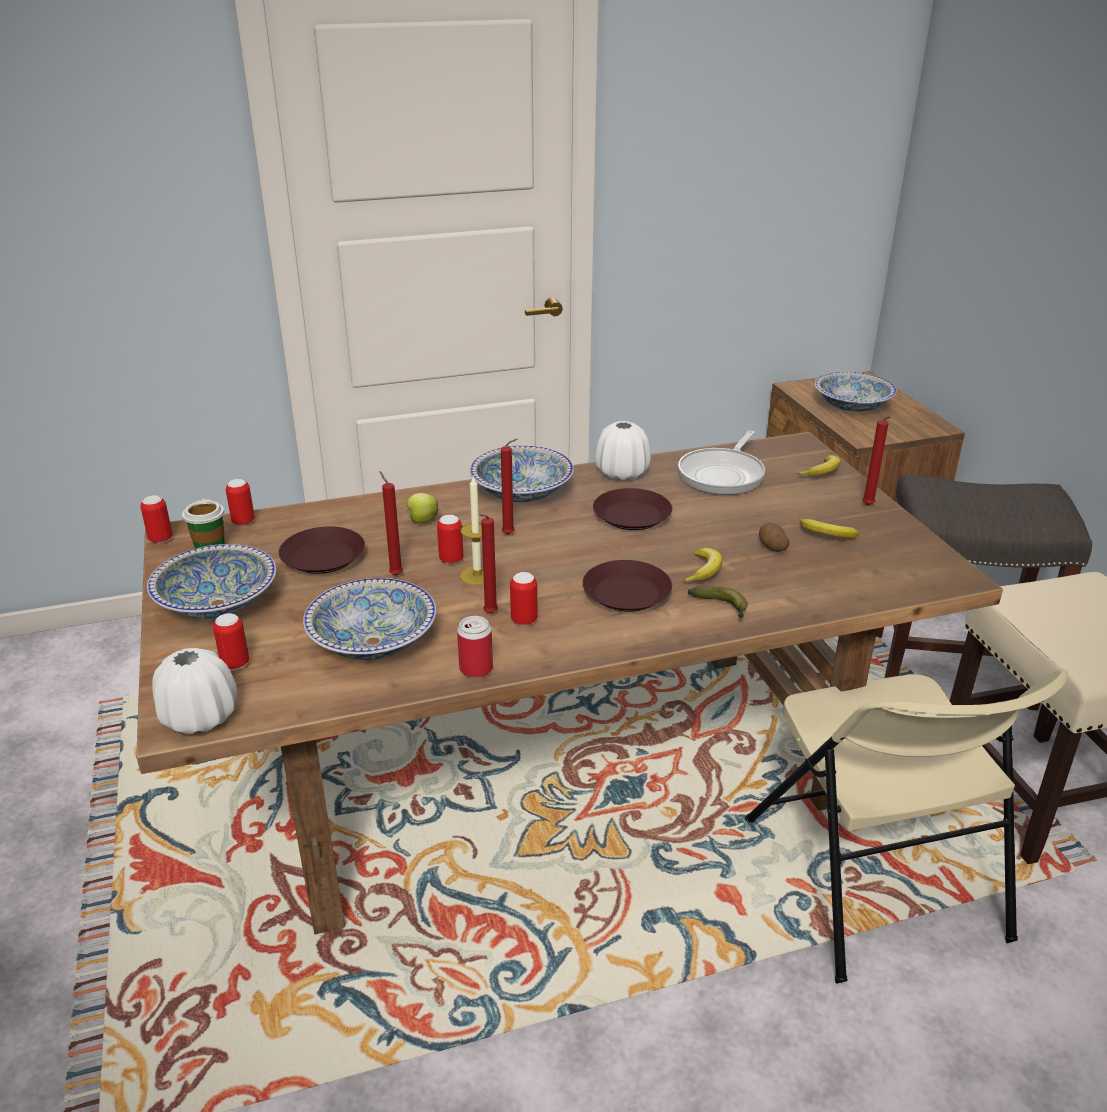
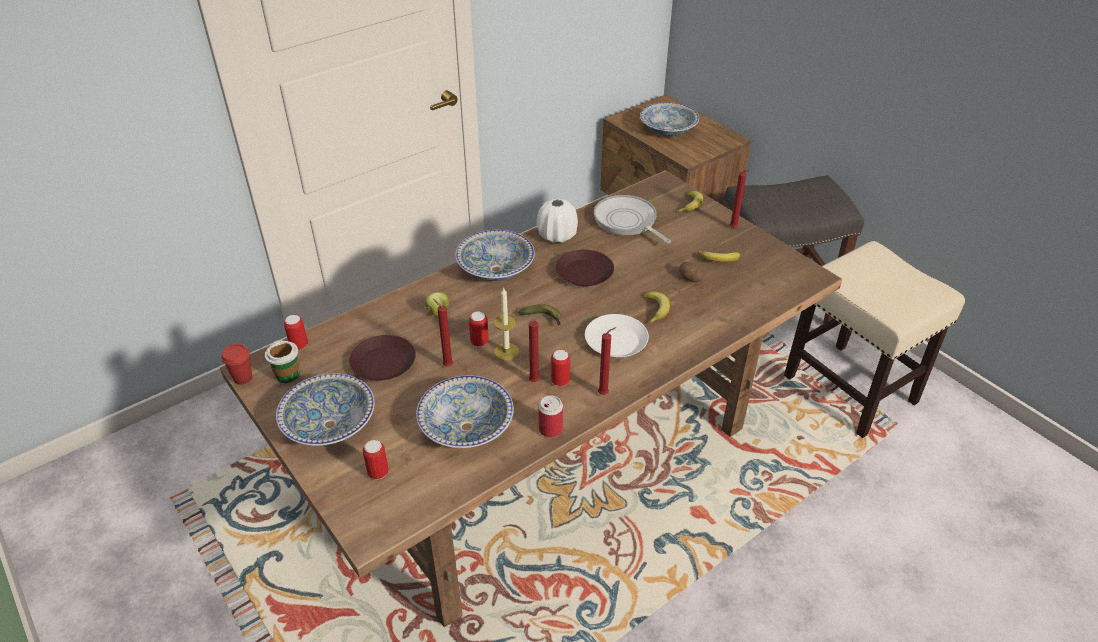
camera: 20 degrees left, 10 degrees up
(161, 539) = (243, 378): can -> red cup
(200, 717) = (382, 524): white vase -> none
(510, 534) = (509, 309): red candle -> red candle (605, 394)
(626, 593) = (615, 340): brown plate -> white plate
(722, 608) = (683, 337): banana -> banana (543, 318)
(723, 474) = (627, 222): frying pan -> frying pan turned 135 degrees clockwise
(871, 877) = (778, 474): beige chair -> none

